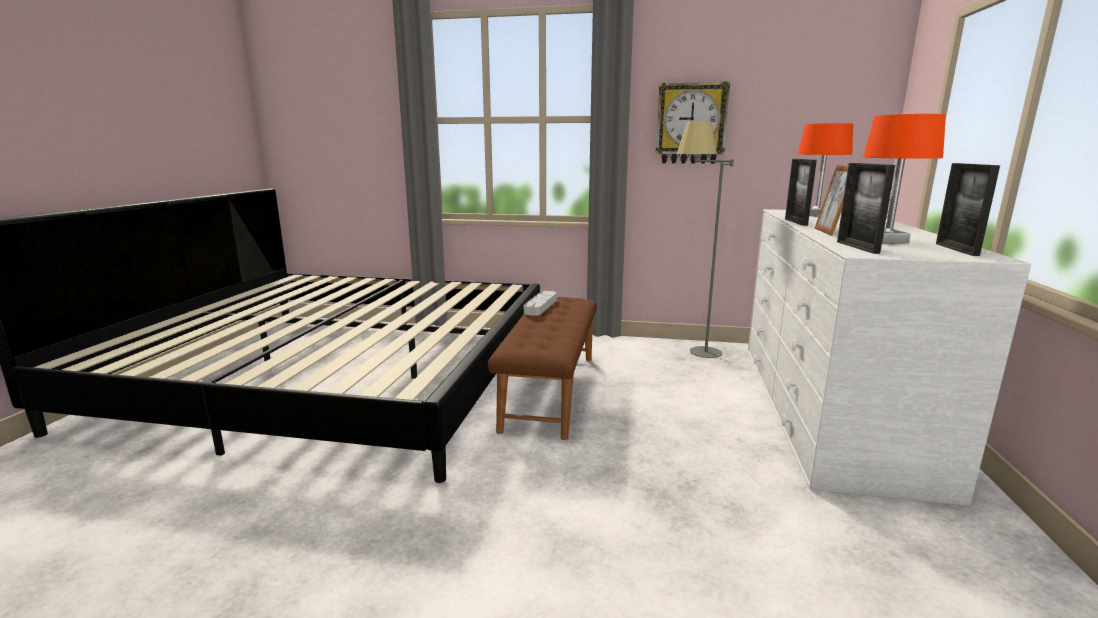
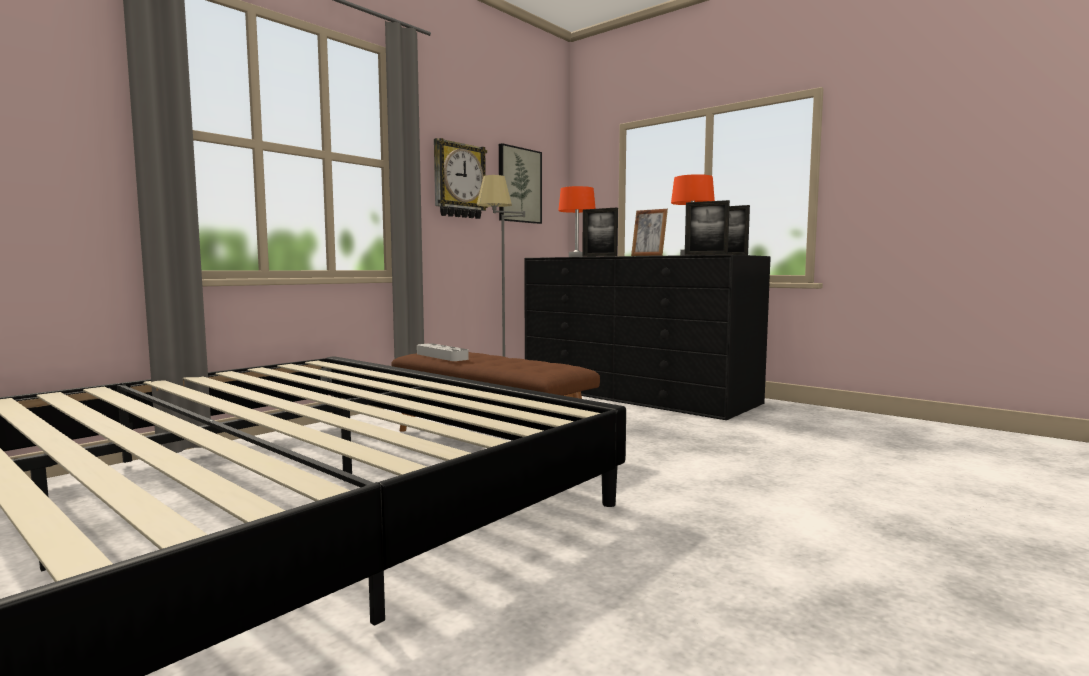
camera: 60 degrees left, 10 degrees down
(791, 118) = (519, 185): none -> picture
(828, 408) = (636, 394): white dresser -> black dresser

